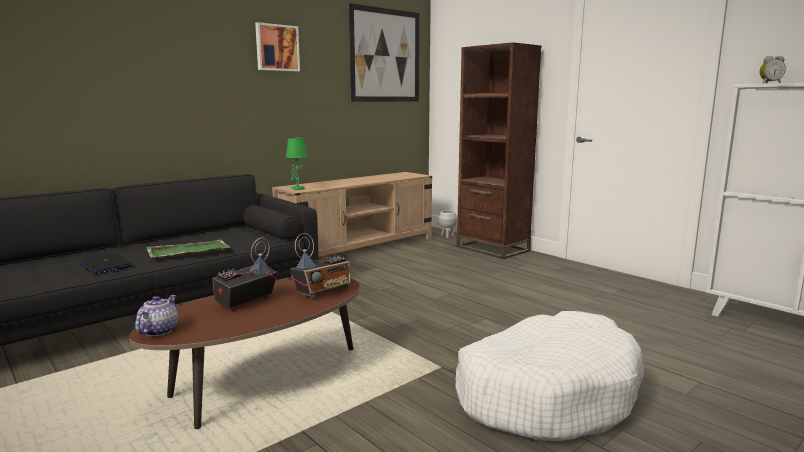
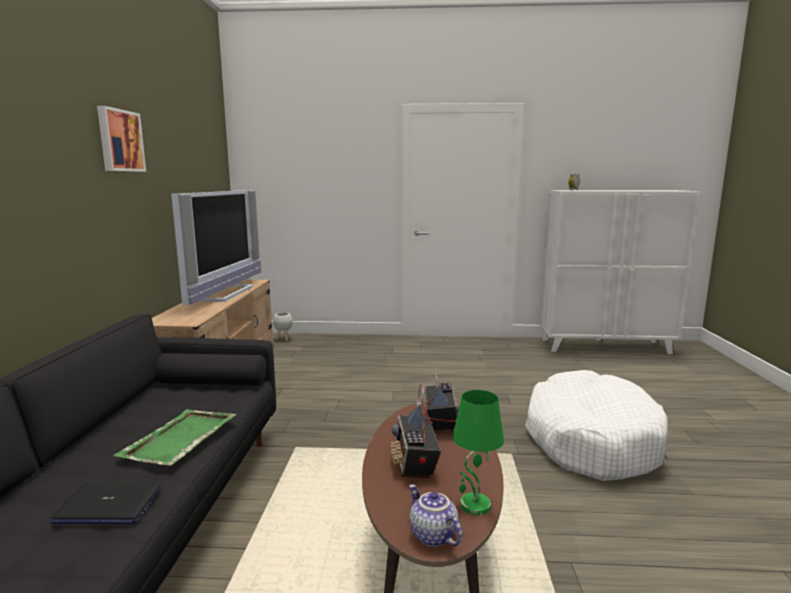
camera: 45 degrees left, 0 degrees up
(297, 188) = (180, 321): green table lamp -> green table lamp (474, 506)
(373, 179) = (226, 293): none -> television
(385, 55) = (202, 151): picture -> none
(492, 249) = (343, 341): brown bookcase -> none

